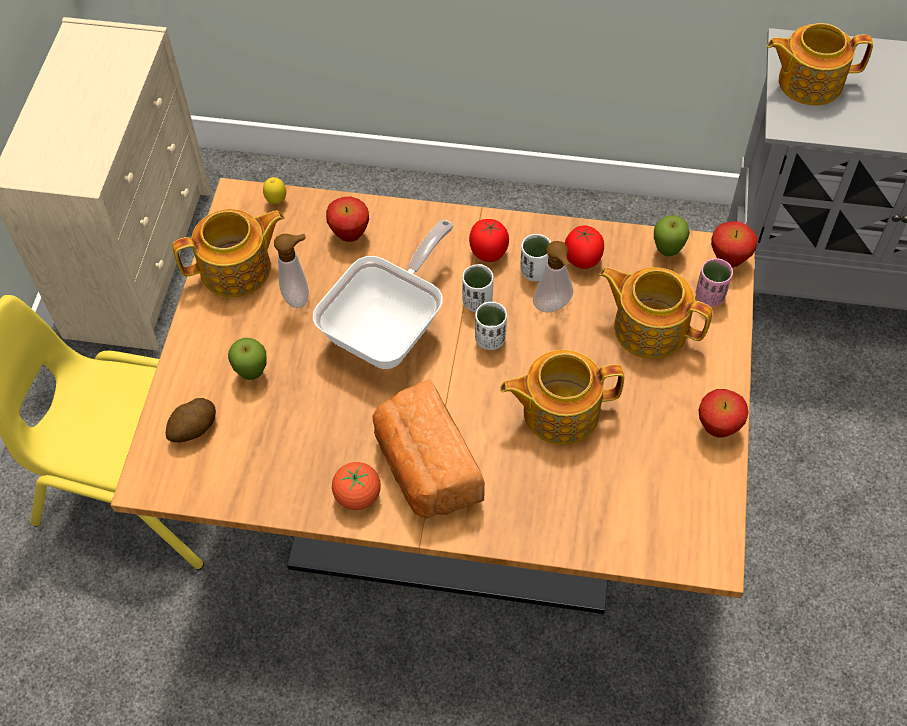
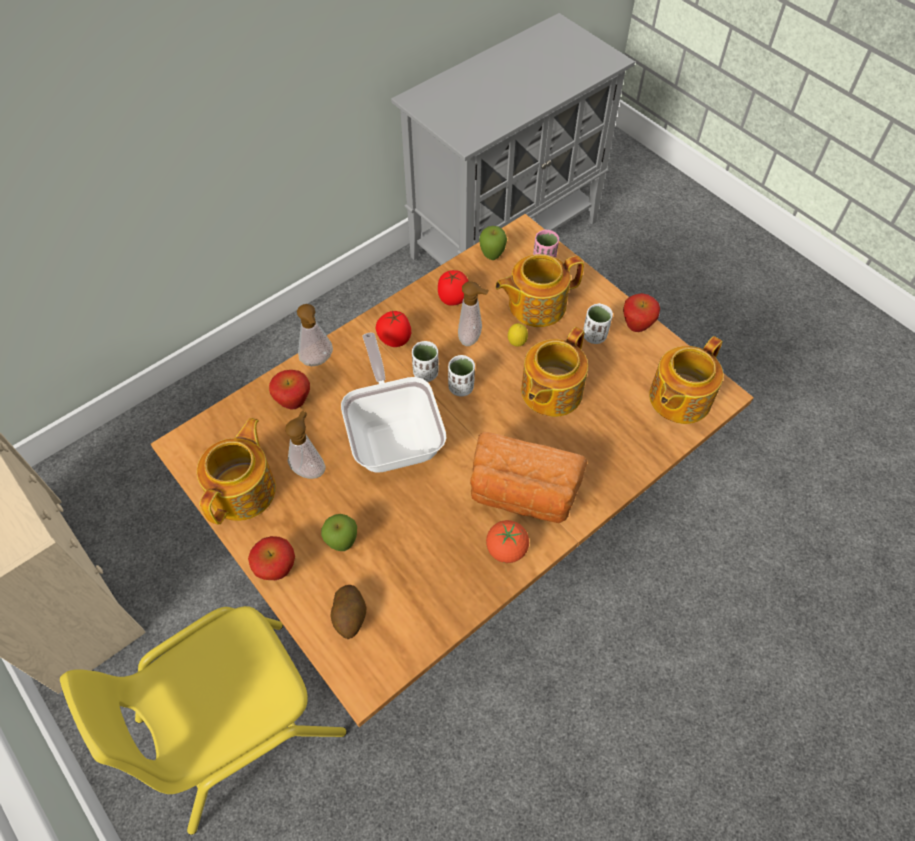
camera: 50 degrees left, 0 degrees up
(276, 201) = (214, 424): lemon -> lemon (516, 344)
(407, 218) = (318, 362): none -> soap dispenser
(534, 271) = (435, 328): white cup -> white cup (594, 336)
(728, 260) = (528, 236): apple -> apple (277, 570)
(808, 82) = (448, 112): teapot -> teapot (678, 398)

